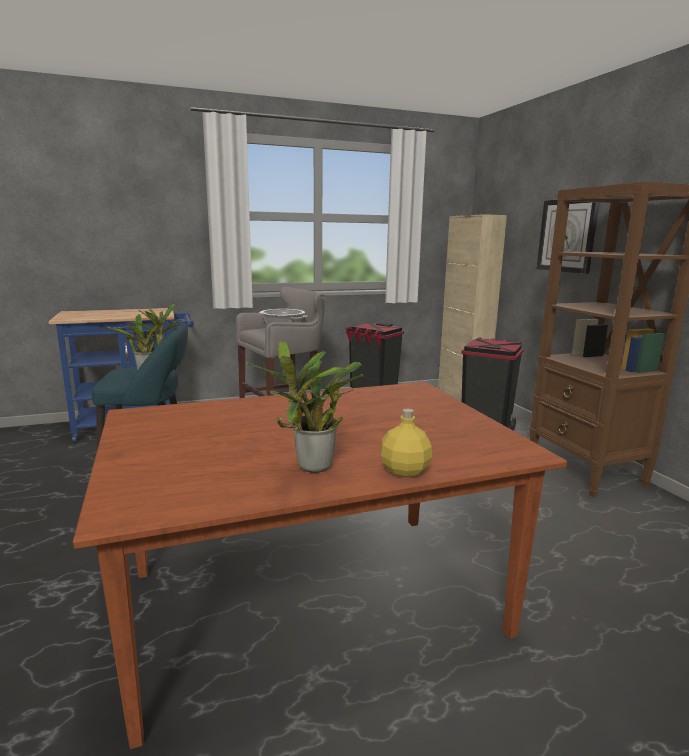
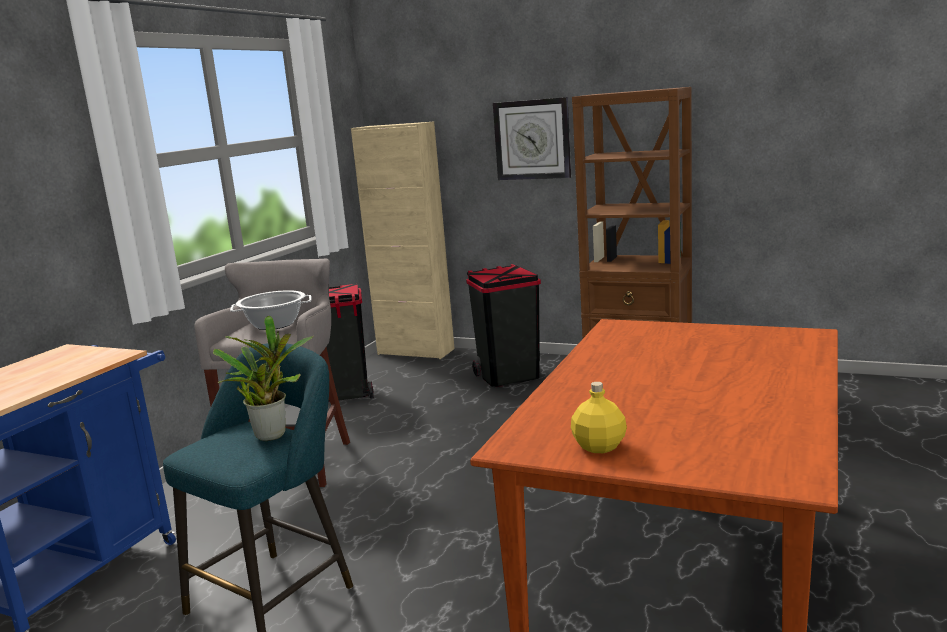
camera: 45 degrees left, 0 degrees up
(311, 468) = (771, 399): potted plant -> none
(405, 470) = (808, 373): yellow bottle -> yellow bottle (599, 446)

